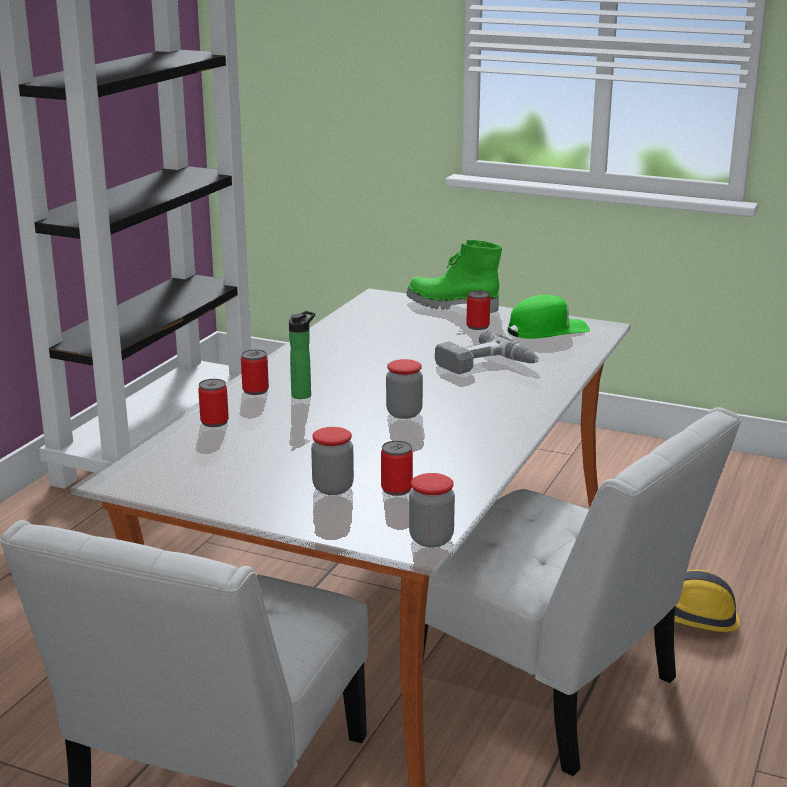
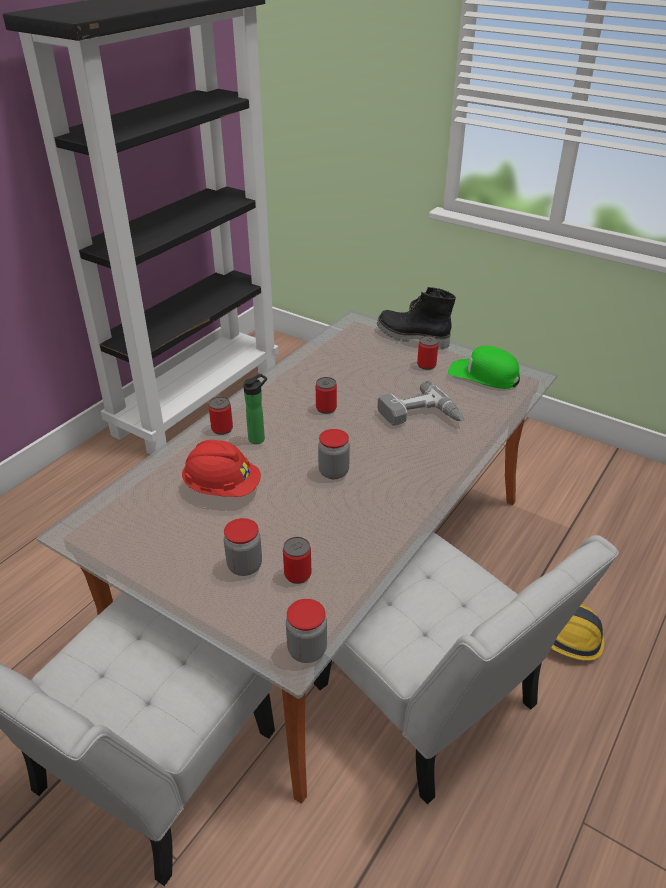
camera: 10 degrees right, 15 degrees up
(214, 422) = (176, 466): can -> can (326, 408)
(278, 434) = (222, 488): none -> red hard hat
(451, 306) = (411, 337): green boot -> black boot
(547, 330) = (483, 375): green cap -> green cap turned 135 degrees counterclockwise

